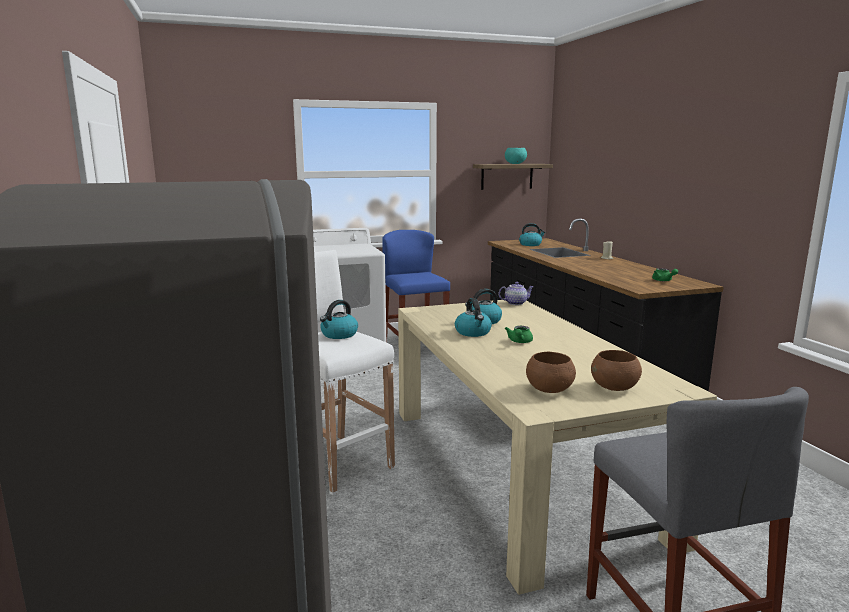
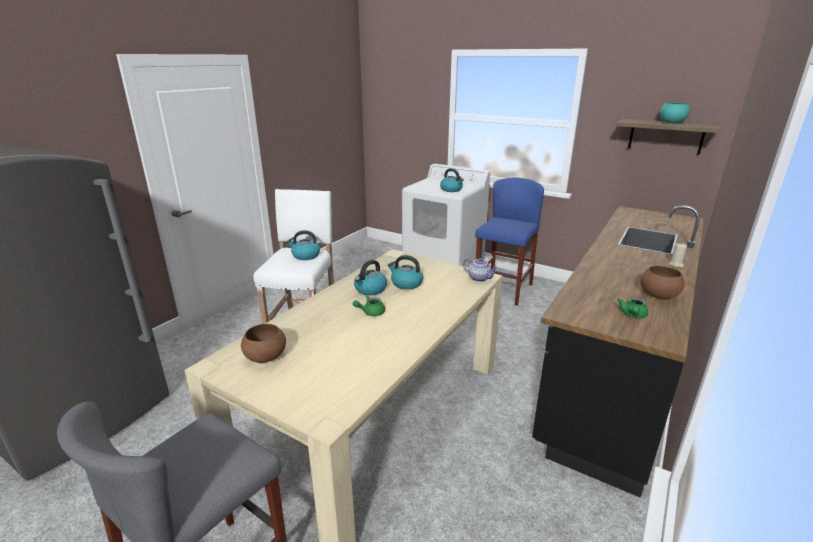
camera: 50 degrees right, 10 degrees up
(530, 244) = (650, 221): kettle -> kettle (451, 190)
(614, 388) = (298, 384): brown bowl -> brown bowl (658, 296)

